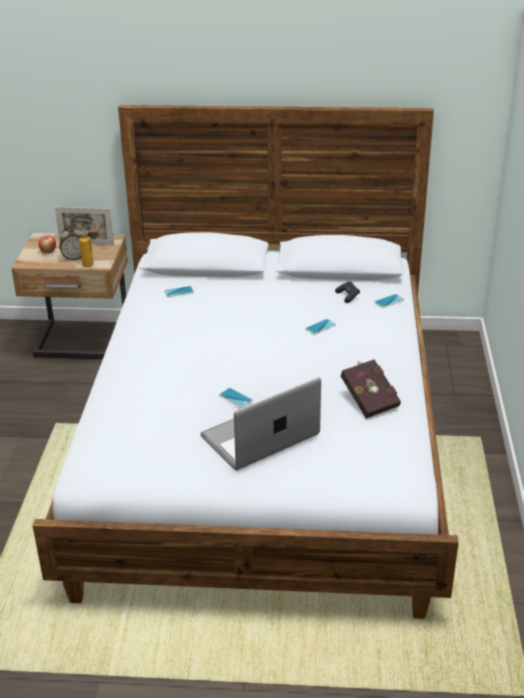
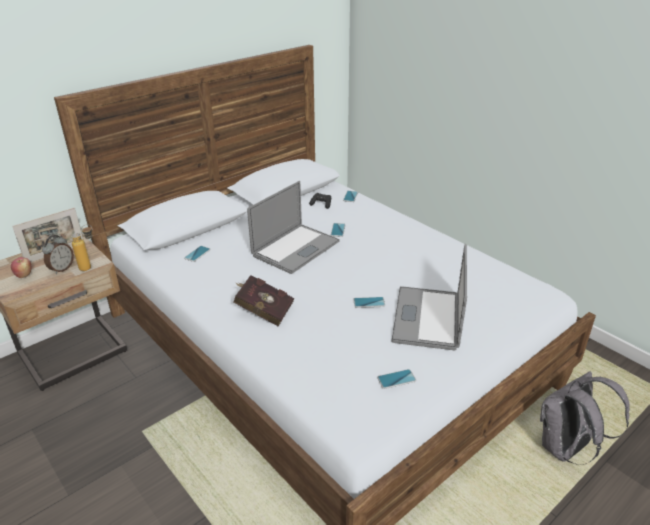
camera: 45 degrees left, 0 degrees up
(158, 460) = (396, 379): none -> phone
(256, 325) = (296, 248): none -> laptop
(336, 659) = (566, 449): none -> grey backpack
(368, 399) = (442, 258): red book -> red book (263, 311)

